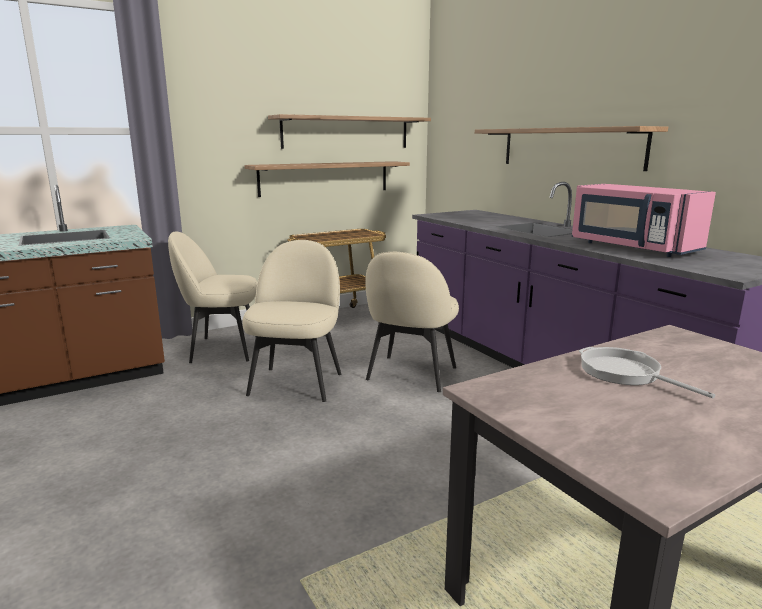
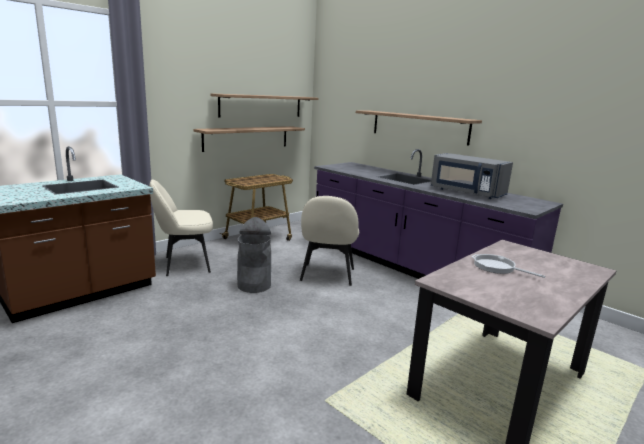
camera: 15 degrees left, 0 degrees up
(297, 383) = (254, 285): beige chair -> grey trash can
(631, 247) = (466, 192): pink microwave -> grey microwave

